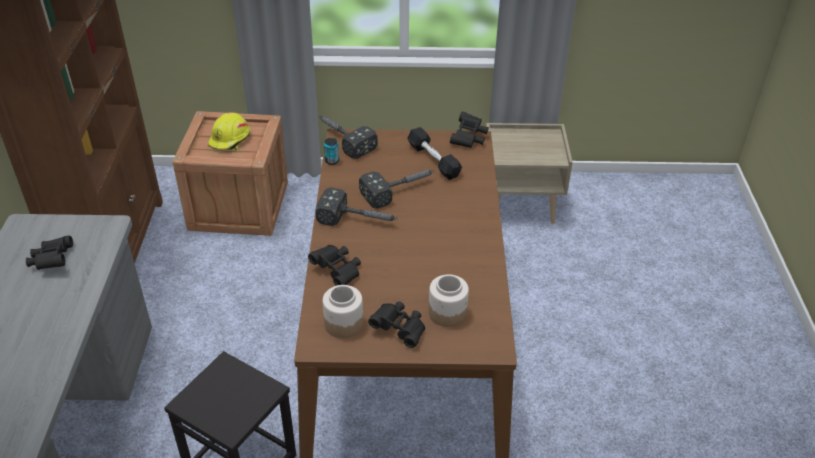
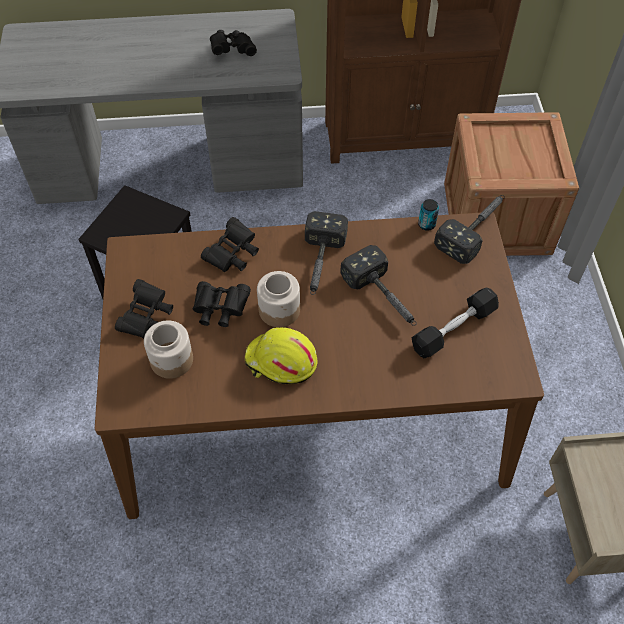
camera: 85 degrees right, 15 degrees up
(230, 140) = (516, 153): yellow hard hat -> yellow hard hat (281, 362)
(343, 323) = (155, 268): jar -> jar (279, 310)
(469, 138) = (516, 368): black binoculars -> black binoculars (220, 310)

